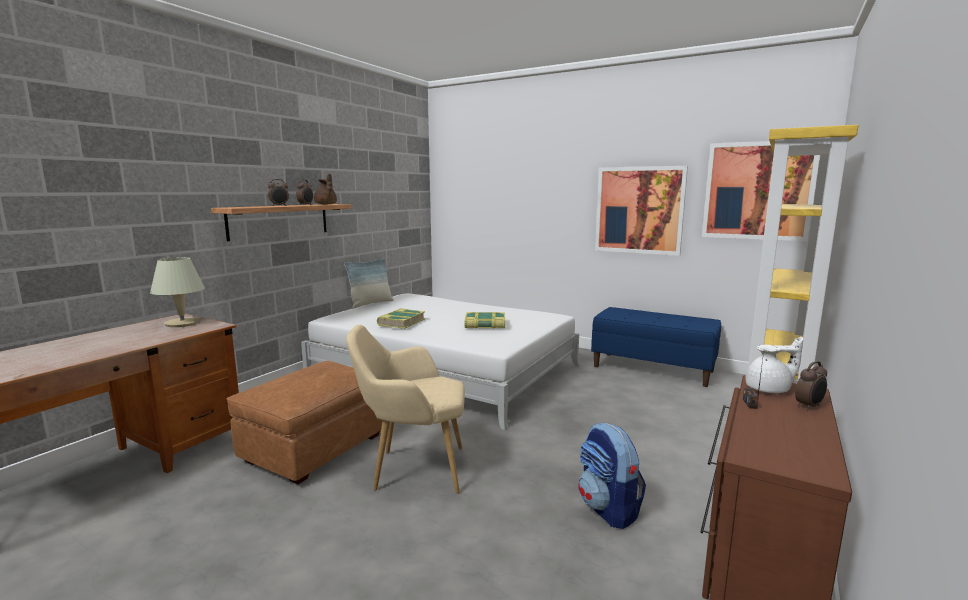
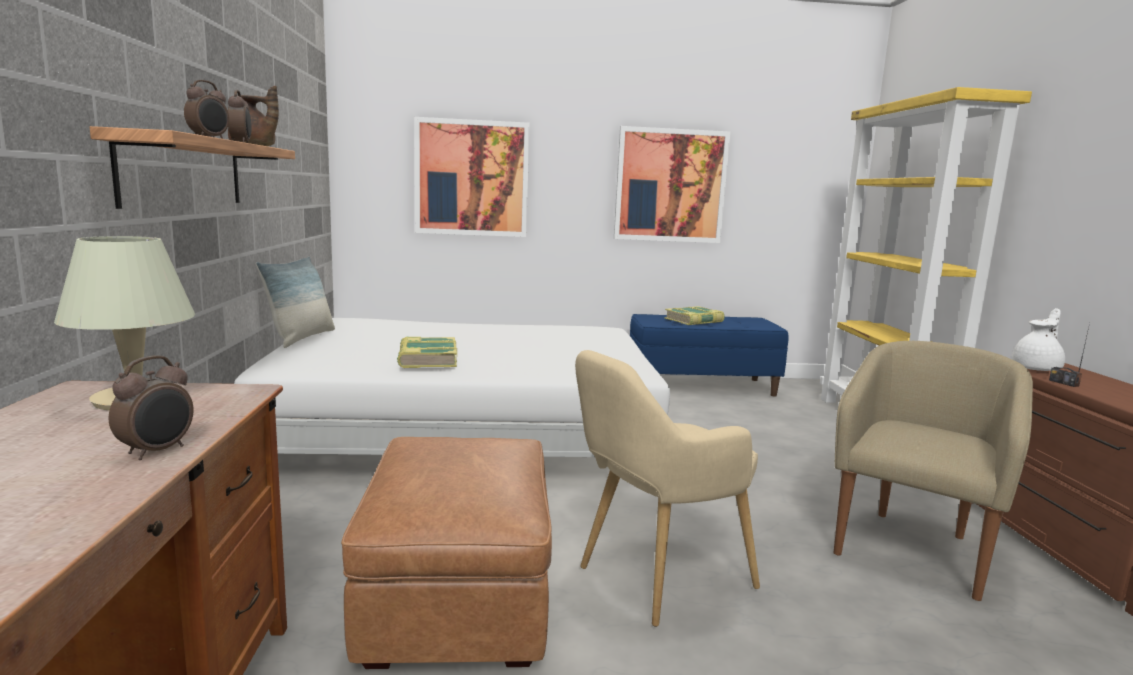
camera: 35 degrees left, 0 degrees up
(485, 325) = (554, 348): book -> book (694, 321)
(608, 509) = (912, 547): backpack -> beige armchair
(757, 191) = (801, 166): picture -> picture (472, 178)
(809, 406) = (1095, 377): alarm clock -> alarm clock (158, 451)

